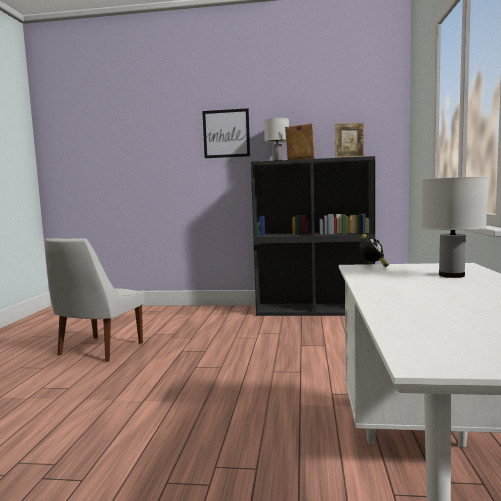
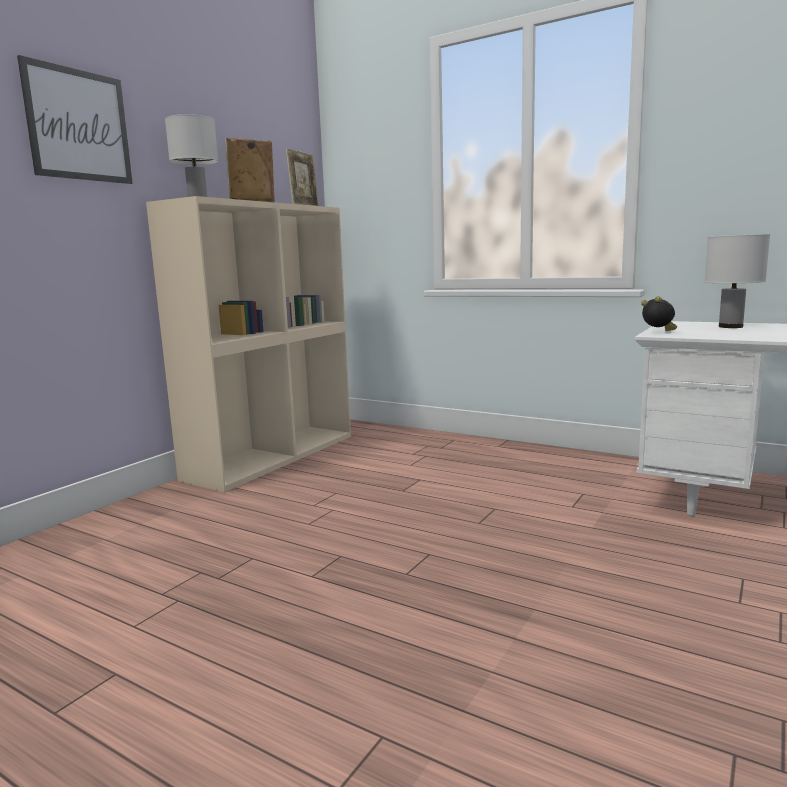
camera: 65 degrees left, 5 degrees up
(98, 350) = (165, 679): white chair -> none
(314, 310) = (272, 456): black bookcase -> beige bookcase

